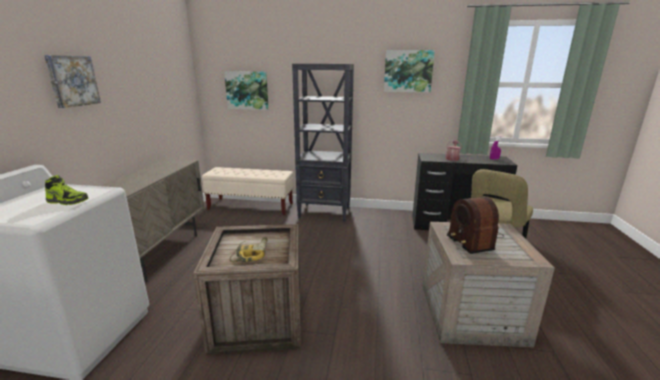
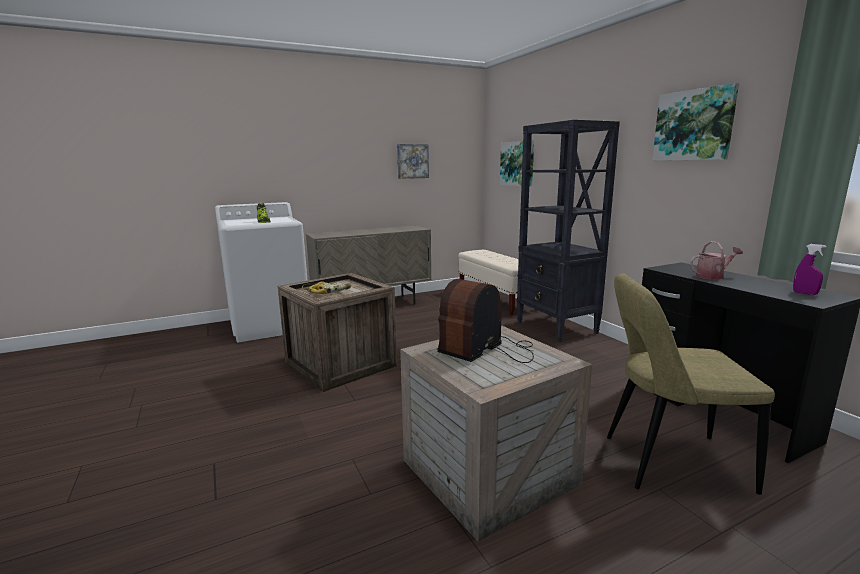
camera: 55 degrees right, 5 degrees down
(72, 81) = (332, 147): picture -> picture (412, 161)

